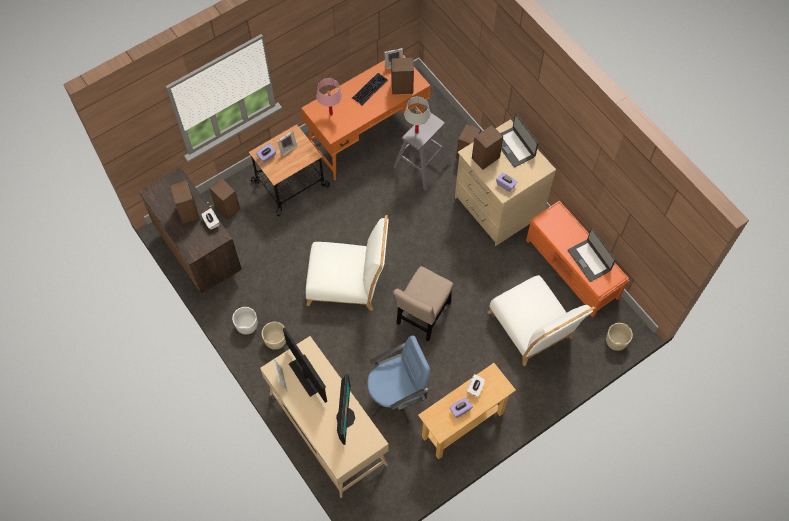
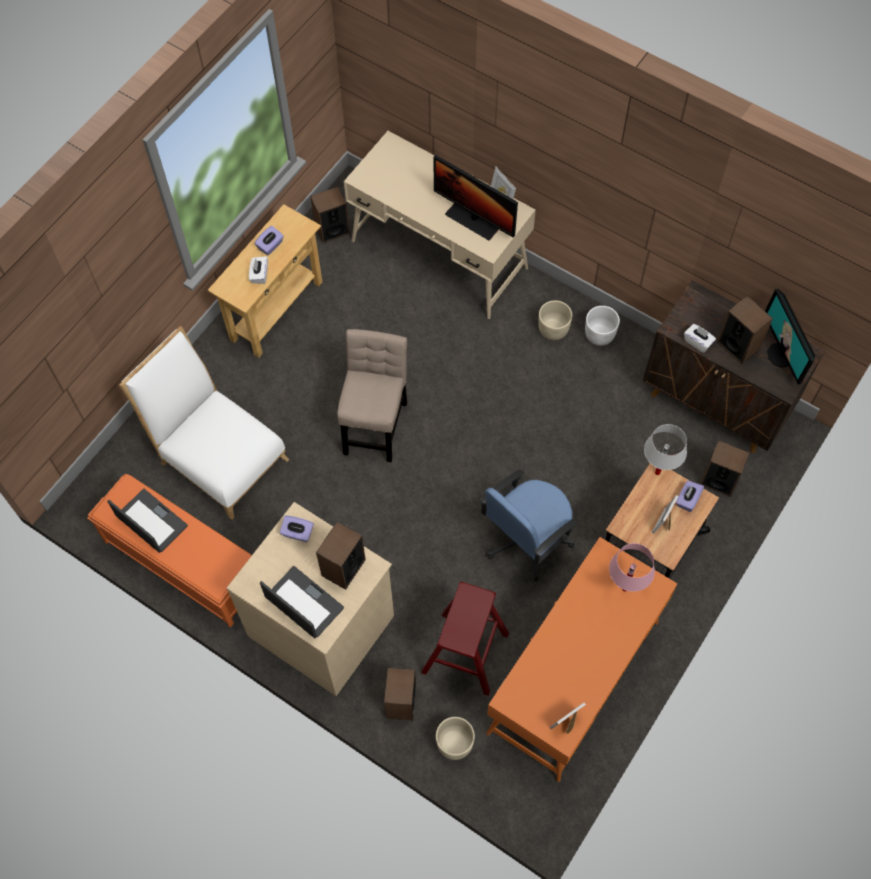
camera: 160 degrees right, 0 degrees up
(345, 417) = (406, 190): monitor -> monitor (781, 355)
(348, 282) = (495, 433): white chair -> none
(369, 89) = (585, 658): keyboard -> none
(396, 396) = (370, 316): blue office chair -> blue office chair (526, 540)
(402, 87) = (533, 682): speaker -> speaker (332, 230)
(416, 132) = (476, 609): white table lamp -> white table lamp (657, 472)
(421, 165) = (465, 652): grey stool -> red stool
(616, 341) = (99, 478): beige planter -> beige planter (455, 743)

